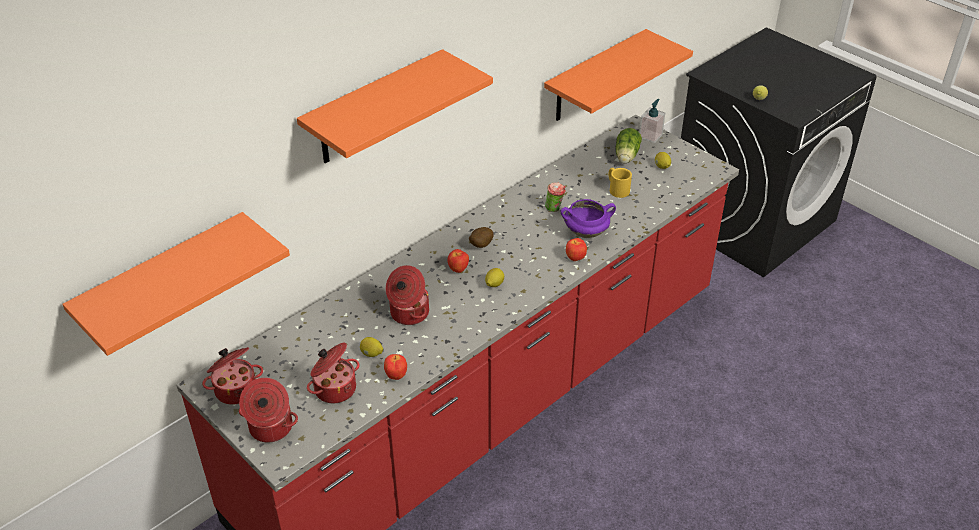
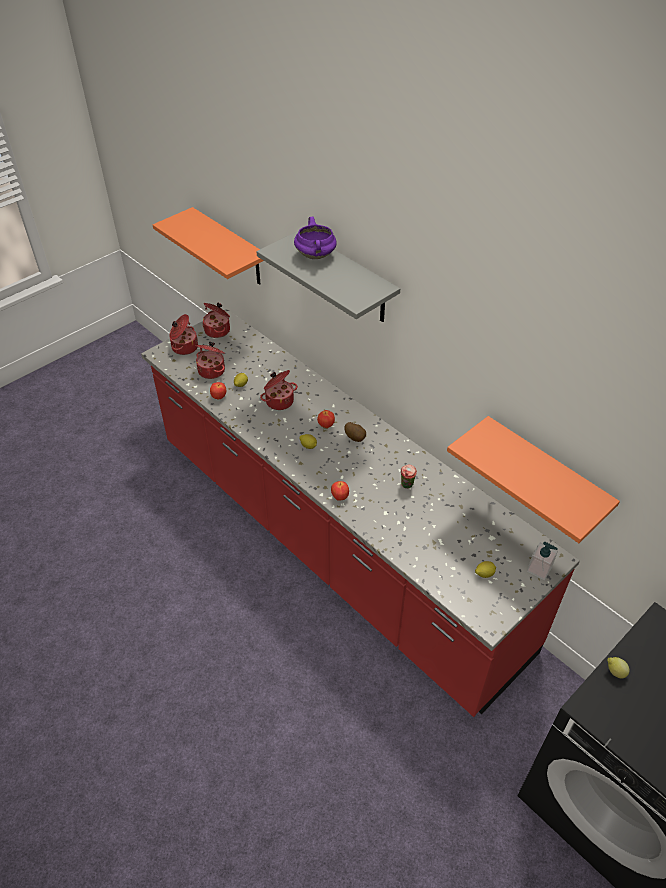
camera: 90 degrees right, 5 degrees up
(375, 109) = (347, 278): orange shelf -> grey shelf
(586, 232) = (375, 506): purple cooking pot -> purple cooking pot (316, 256)
(617, 189) = (442, 533): yellow mug -> none
(626, 156) = (497, 545): lettuce -> none

